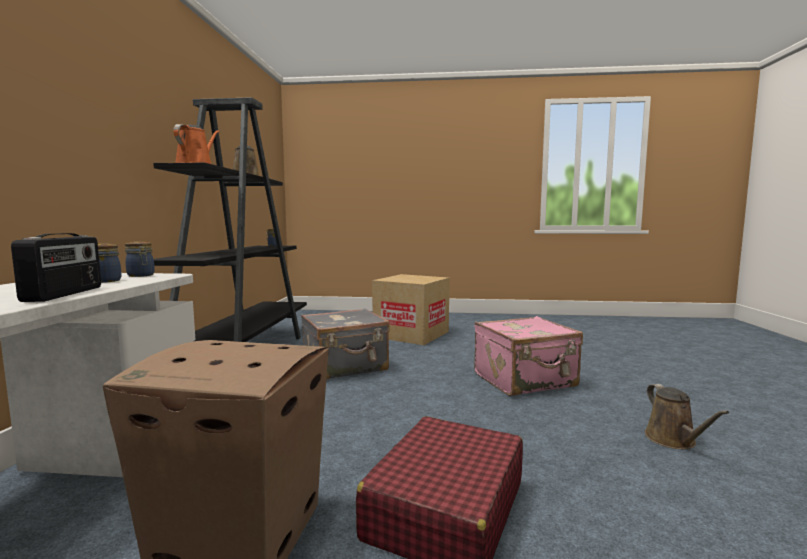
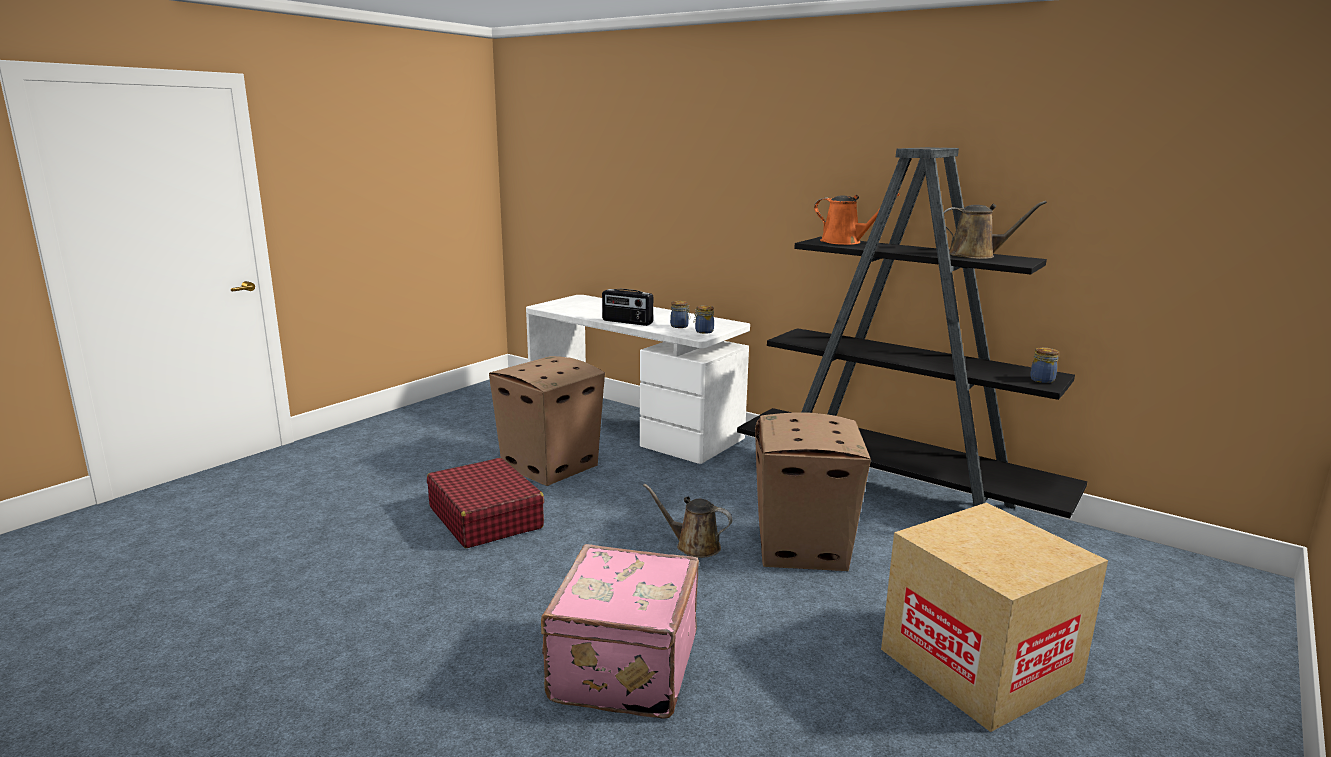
camera: 120 degrees right, 10 degrees up
(346, 367) = (802, 549): grey suitcase -> cardboard box
(673, 440) = (378, 670): brown watering can -> brown watering can (693, 546)

